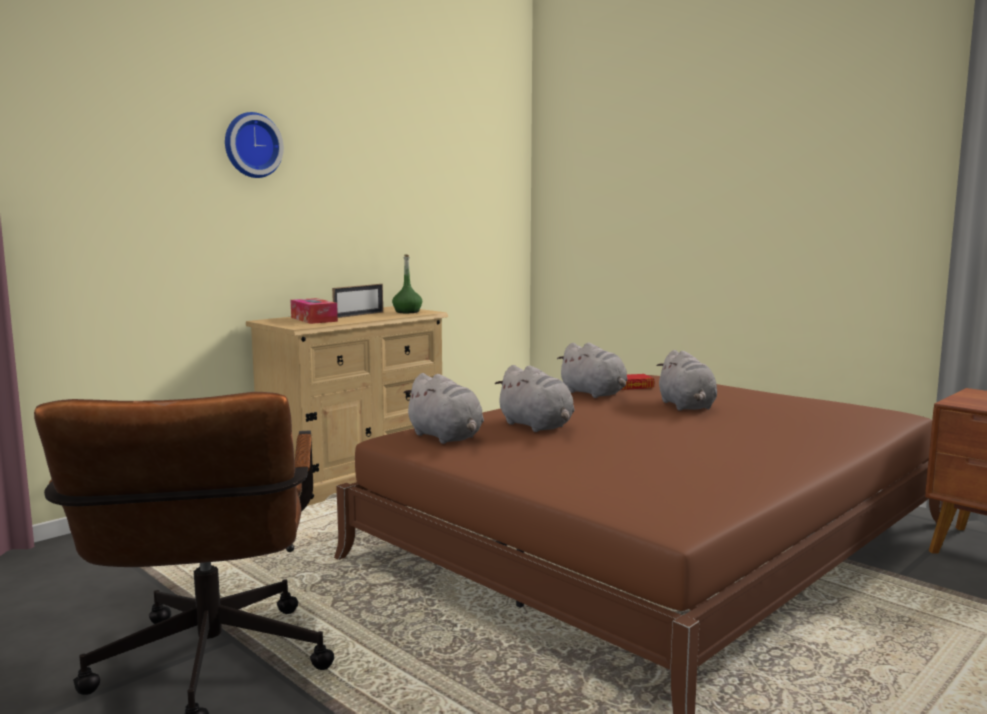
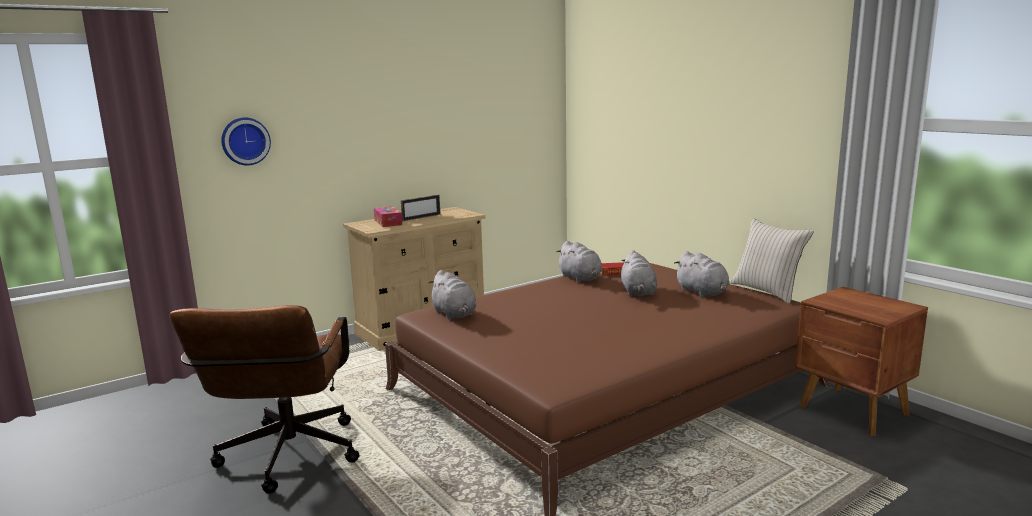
camera: 10 degrees right, 5 degrees up
(251, 145) = (343, 103): wall clock -> wall clock (245, 141)
(407, 312) = (457, 214): green bottle -> none
(537, 426) = (520, 307): grey plush toy -> grey plush toy (703, 293)
(854, 401) = (767, 291): none -> beige pillow

